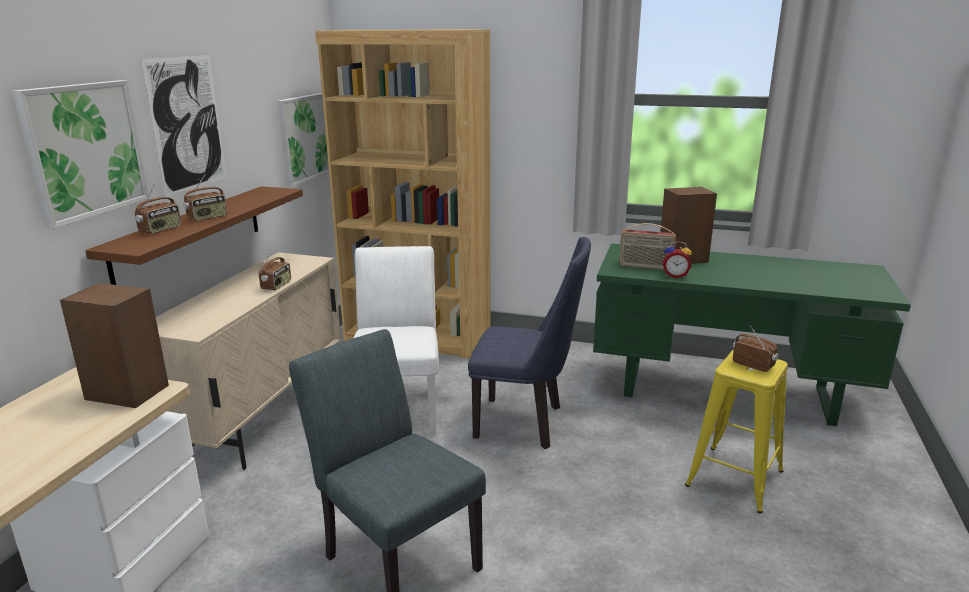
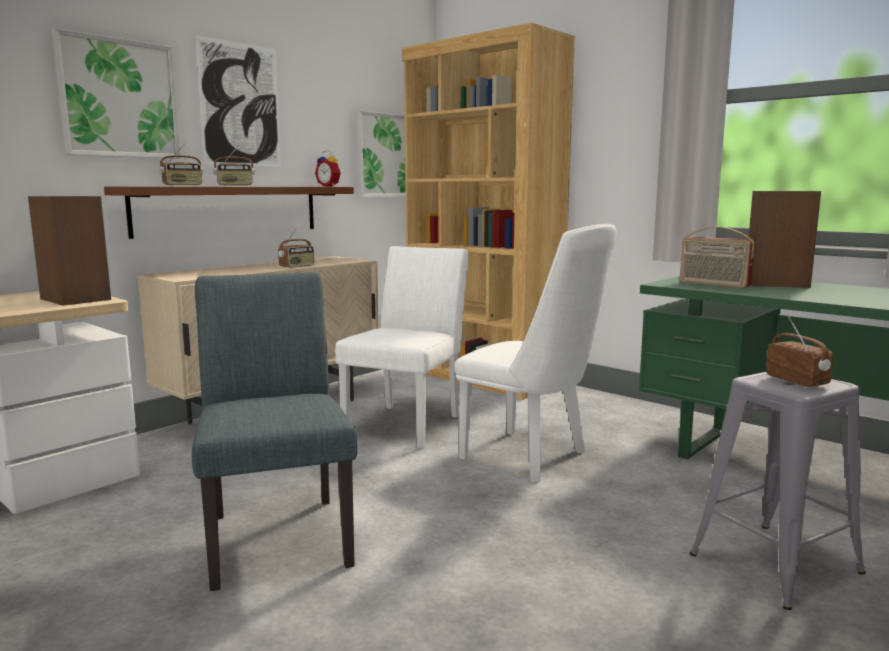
camera: 25 degrees right, 10 degrees down
(527, 423) = (533, 458): blue chair -> white chair
(675, 276) = (745, 291): alarm clock -> alarm clock (329, 186)
(734, 478) = (775, 563): yellow stool -> grey stool

